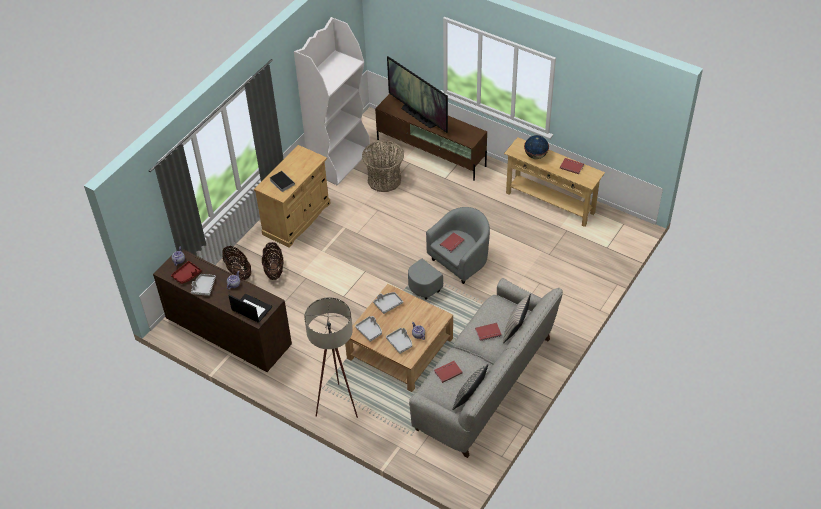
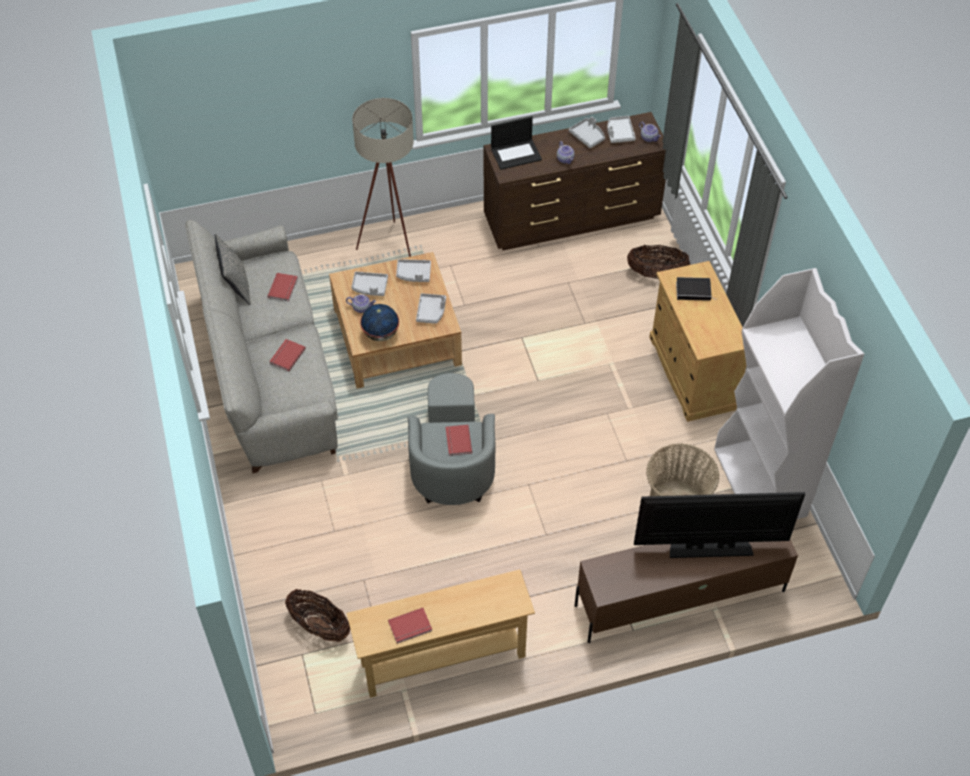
camera: 130 degrees right, 5 degrees up
(187, 275) = (619, 133): red tray -> white tray
(274, 270) = (627, 304): basket -> basket (320, 626)
(515, 329) = (263, 385): beige pillow -> none
(536, 155) = (475, 602): globe -> globe (380, 334)

